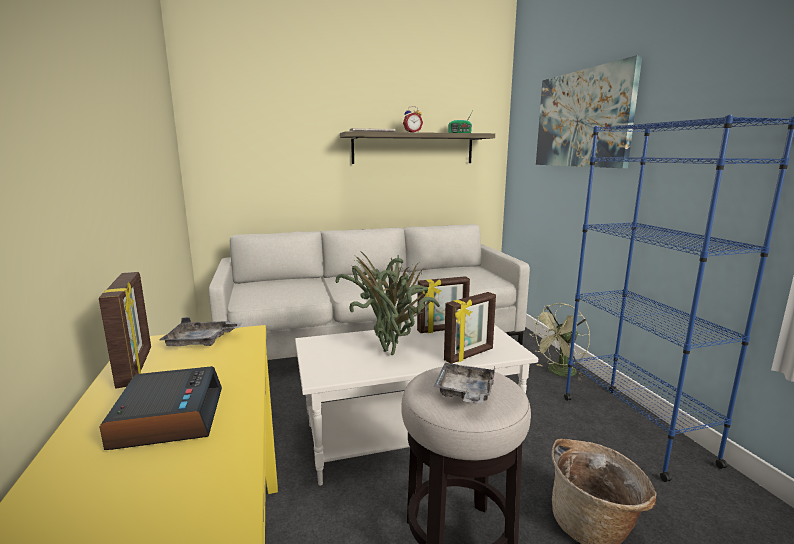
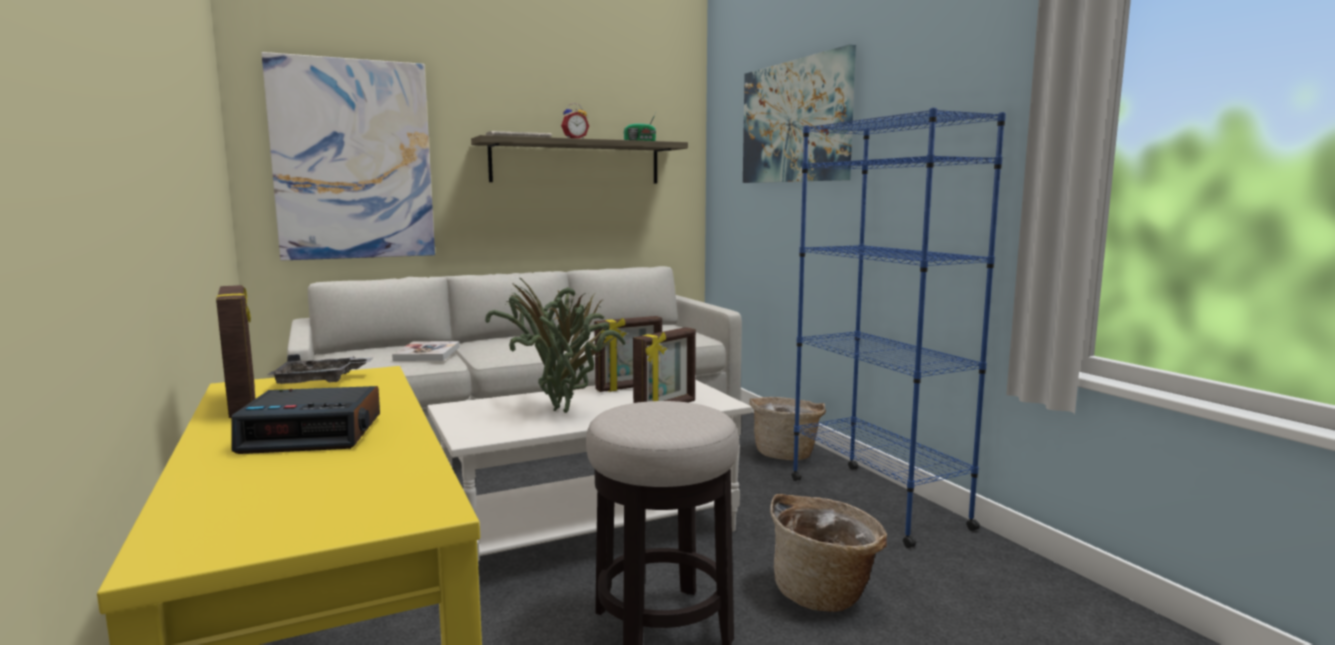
camera: 10 degrees left, 5 degrees down
(168, 417) = (314, 433): alarm clock -> alarm clock turned 105 degrees clockwise
(260, 150) = (353, 160): none -> picture
(304, 288) = (427, 353): none -> book
(465, 392) = (661, 418): grey tray -> none
(559, 373) = (786, 454): green fan -> basket

